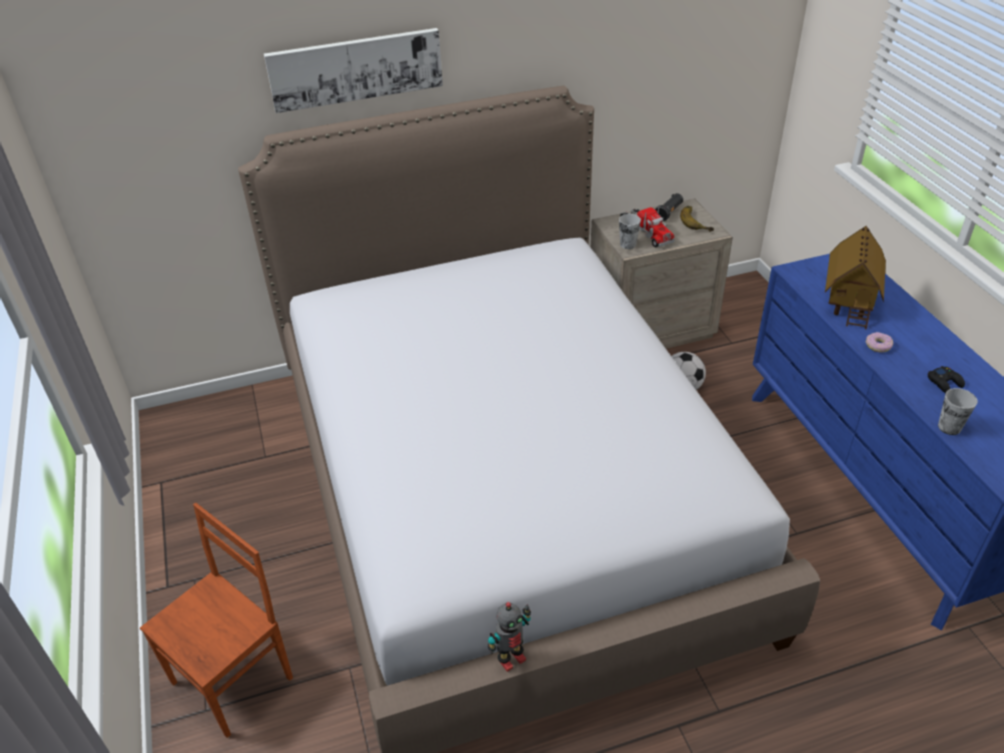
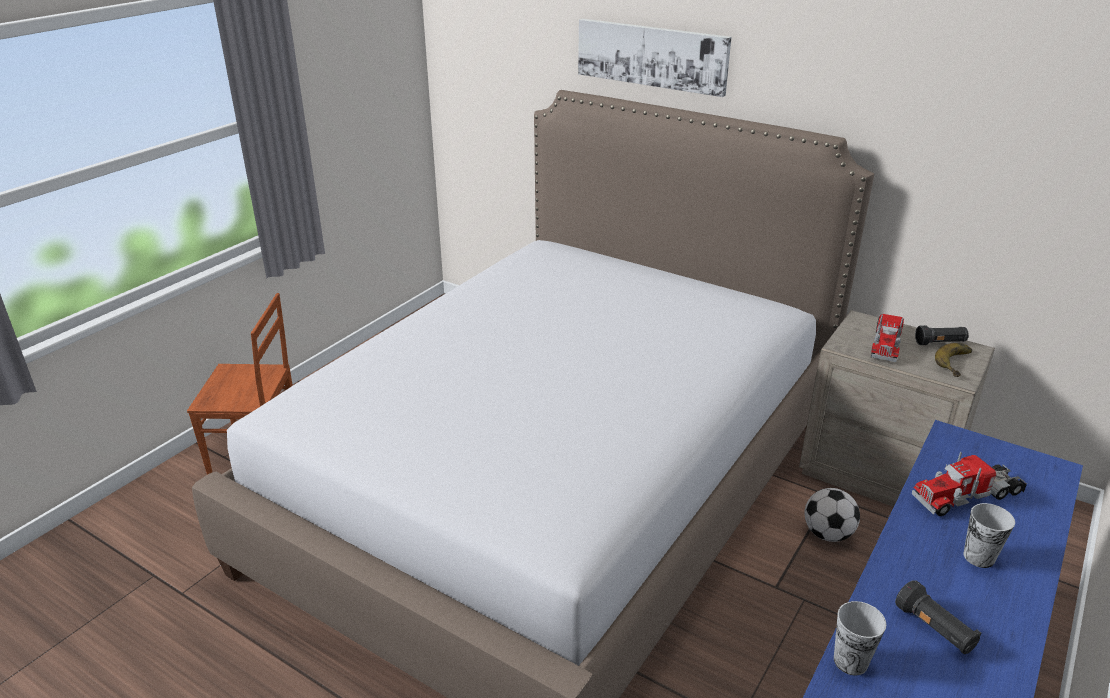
camera: 50 degrees right, 10 degrees down
(511, 658) = (295, 525): toy robot -> none
(628, 244) = (848, 342): cup -> cup (978, 557)
(849, 301) = (967, 495): toy house -> toy truck
(878, 345) = (919, 546): donut -> none
(945, 383) = (934, 629): black game controller -> black flashlight

